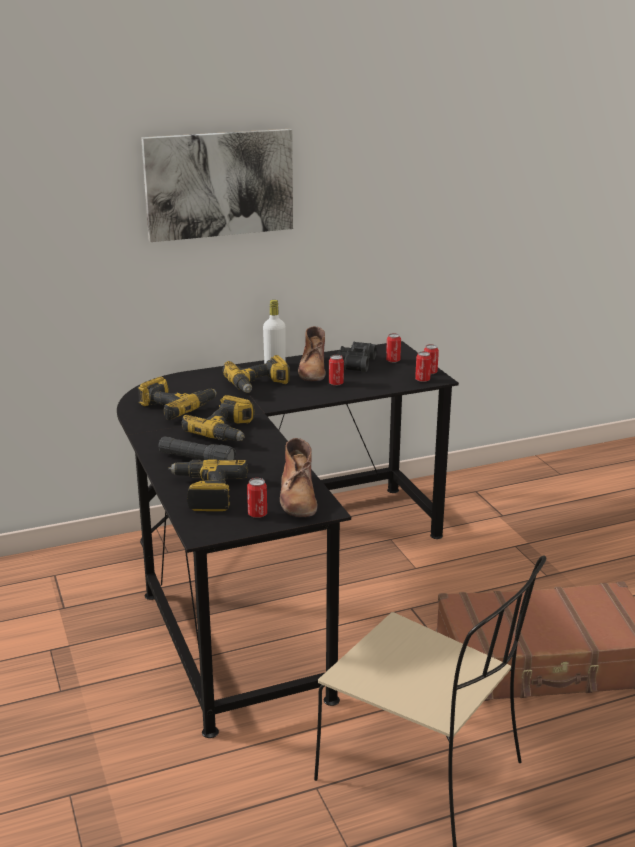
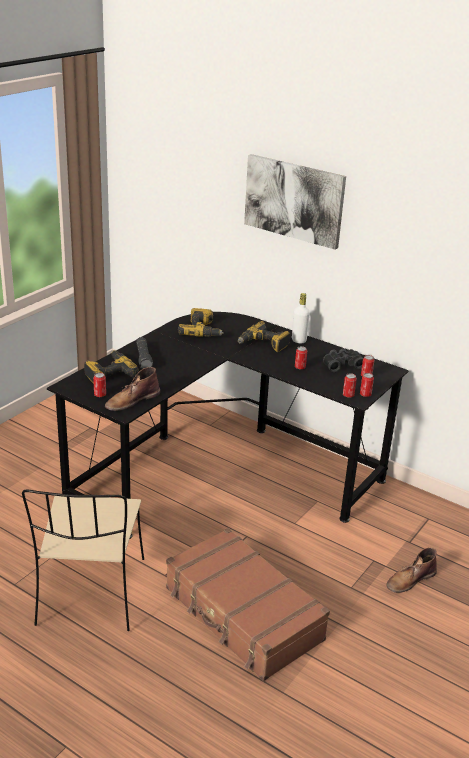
camera: 55 degrees right, 5 degrees up
(227, 431) = (188, 355): power drill -> none
(312, 369) = (311, 353): brown boot -> brown boot (410, 579)

